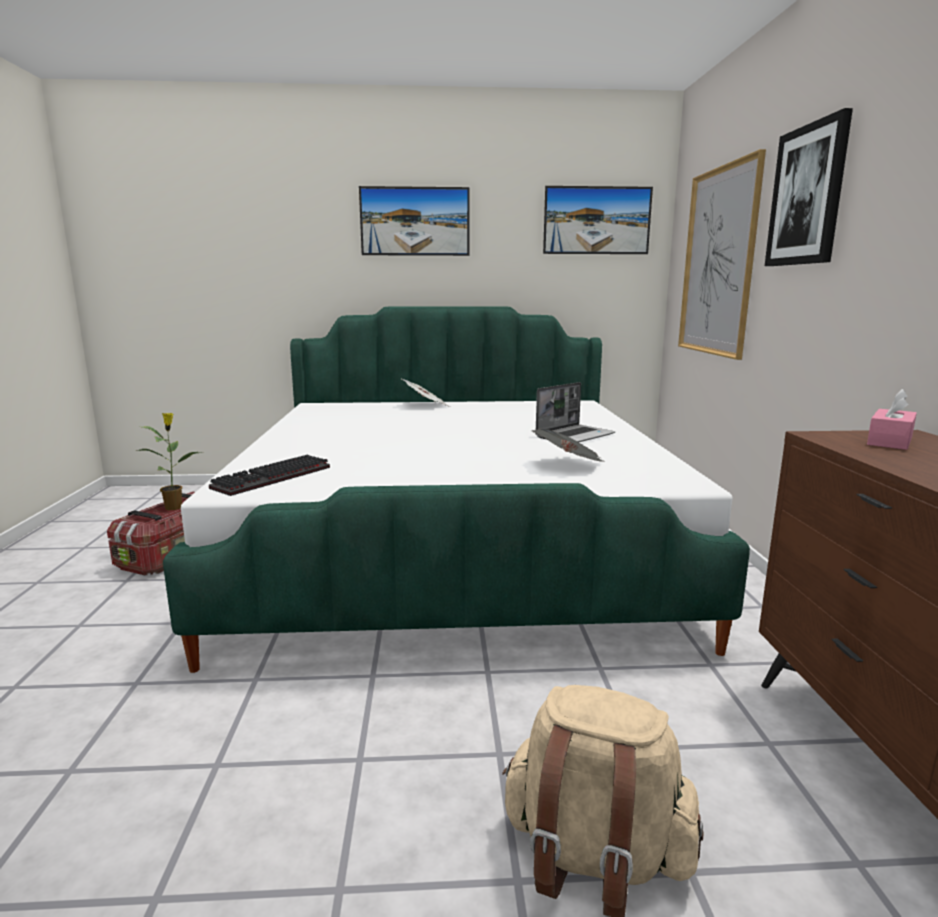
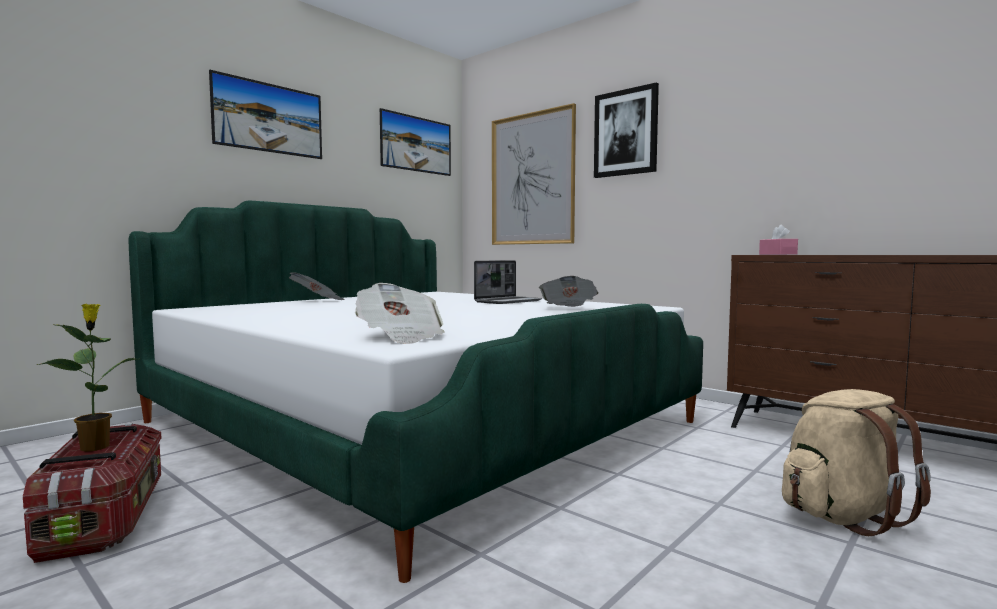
camera: 45 degrees left, 10 degrees down
(272, 478) = (400, 337): keyboard -> newspaper
(575, 436) = (508, 301): laptop -> laptop turned 45 degrees clockwise

